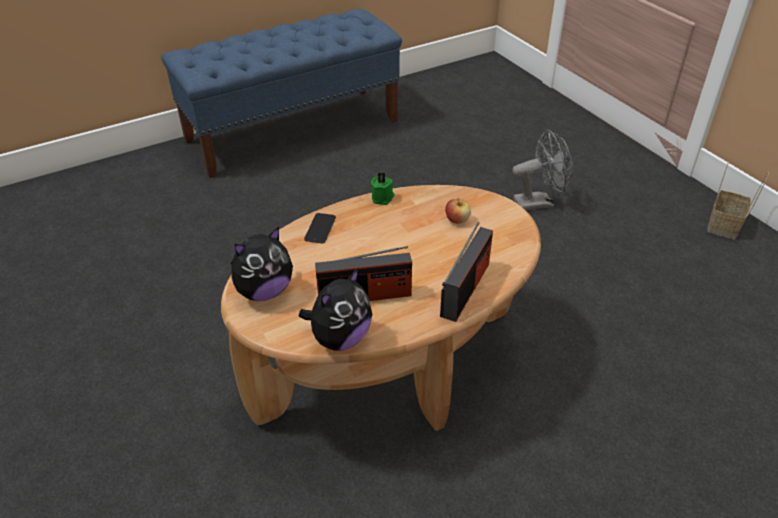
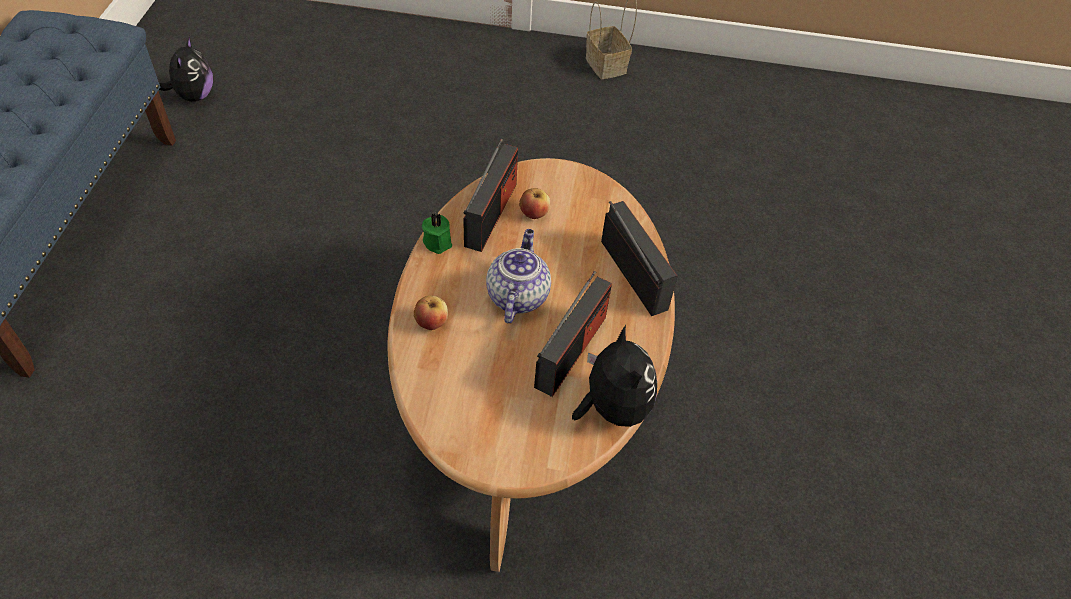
camera: 55 degrees left, 10 degrees up
(264, 291) = (483, 429): plush toy -> plush toy (194, 96)
(320, 229) = (431, 322): phone -> apple
(381, 249) = (517, 295): none -> teapot
(432, 204) = (491, 214): none -> radio
(539, 202) = (444, 141): grey fan -> none

